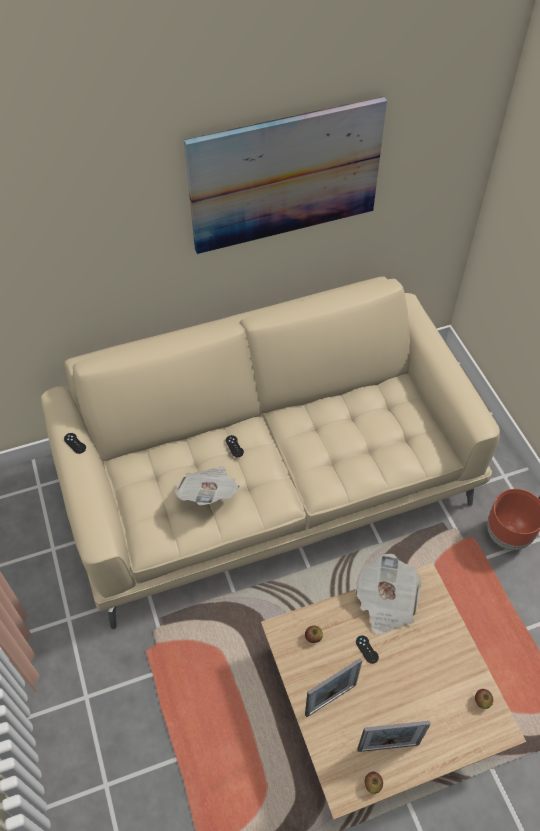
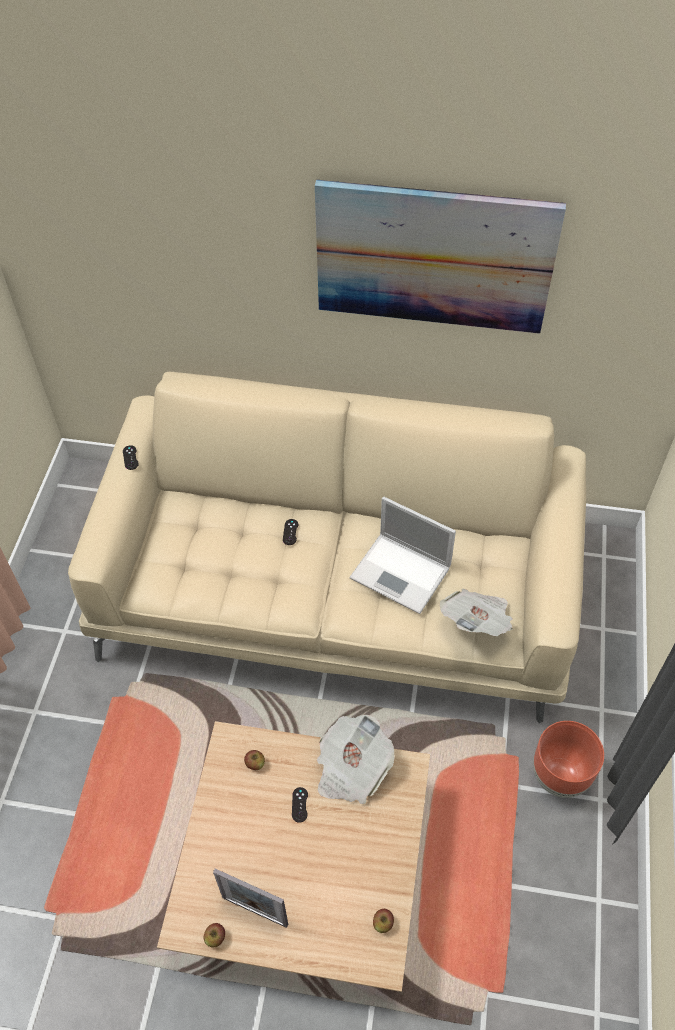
camera: 30 degrees right, 0 degrees up
(209, 493) = (234, 567): newspaper -> newspaper (477, 621)
(330, 699) = (230, 833): picture frame -> none
(338, 438) = (402, 573): none -> laptop

